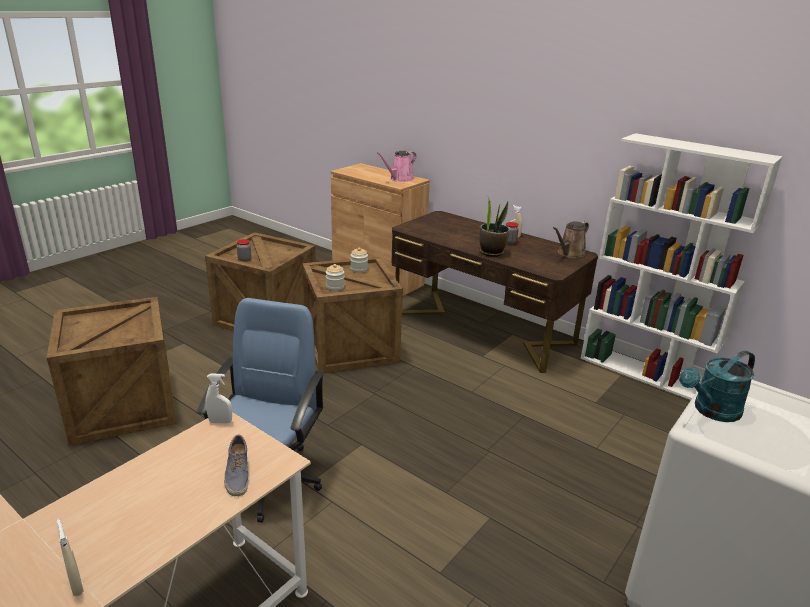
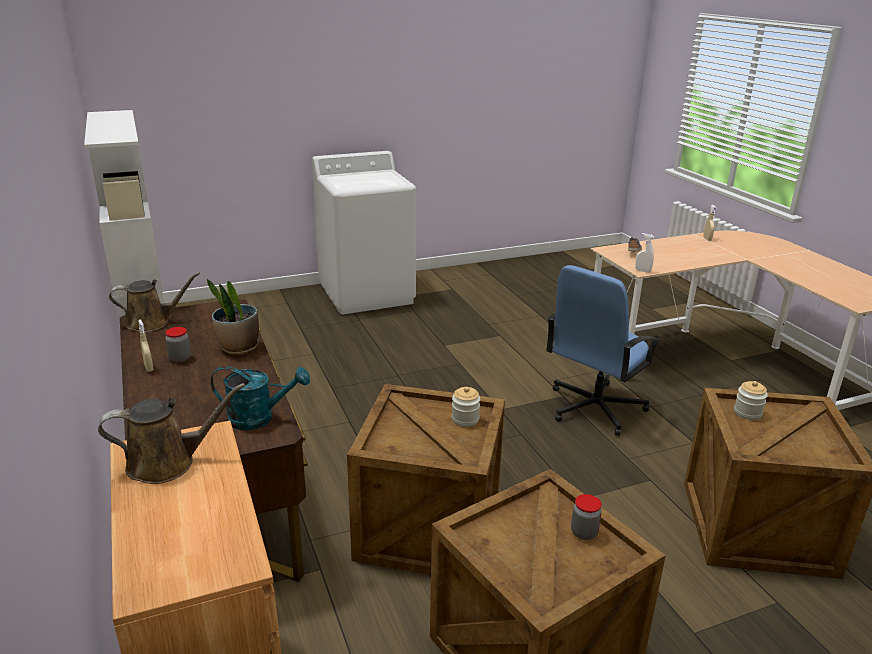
camera: 150 degrees left, 0 degrees up
(359, 269) = (402, 445): jar -> jar (747, 413)
(400, 179) = (168, 463): pink watering can -> brown watering can
(711, 411) = (382, 184): turquoise watering can -> turquoise watering can (259, 418)

